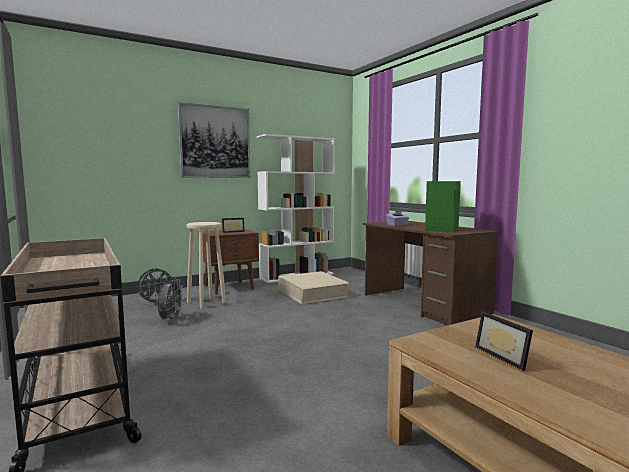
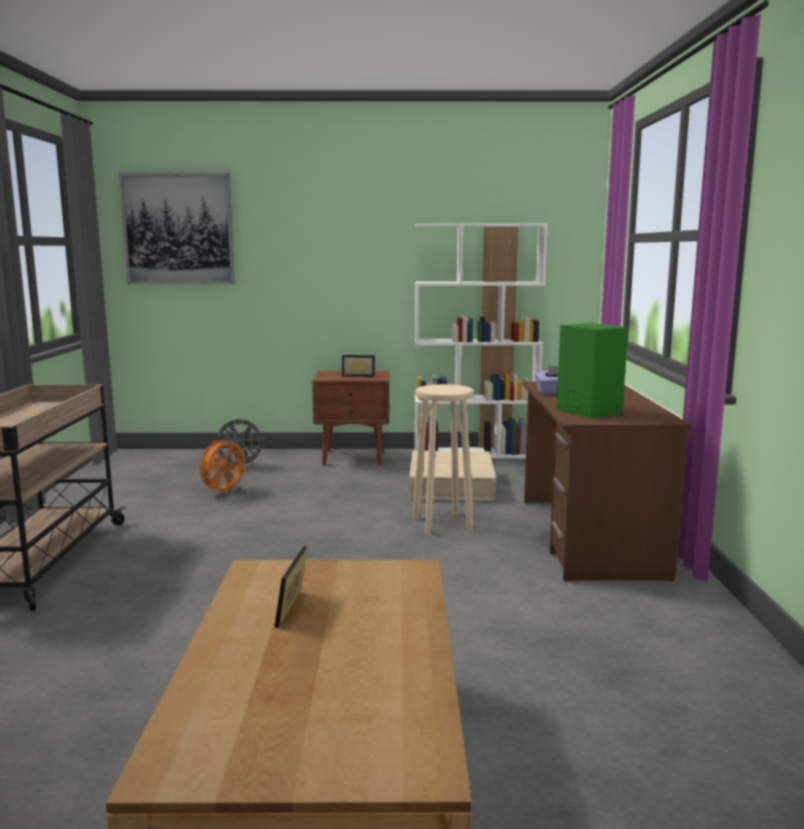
camera: 30 degrees right, 5 degrees up
(170, 320) = (224, 492): grey fan -> orange fan
(206, 302) = (295, 475): beige stool -> beige stool (442, 523)
(215, 142) = (349, 237): picture -> picture (178, 229)

